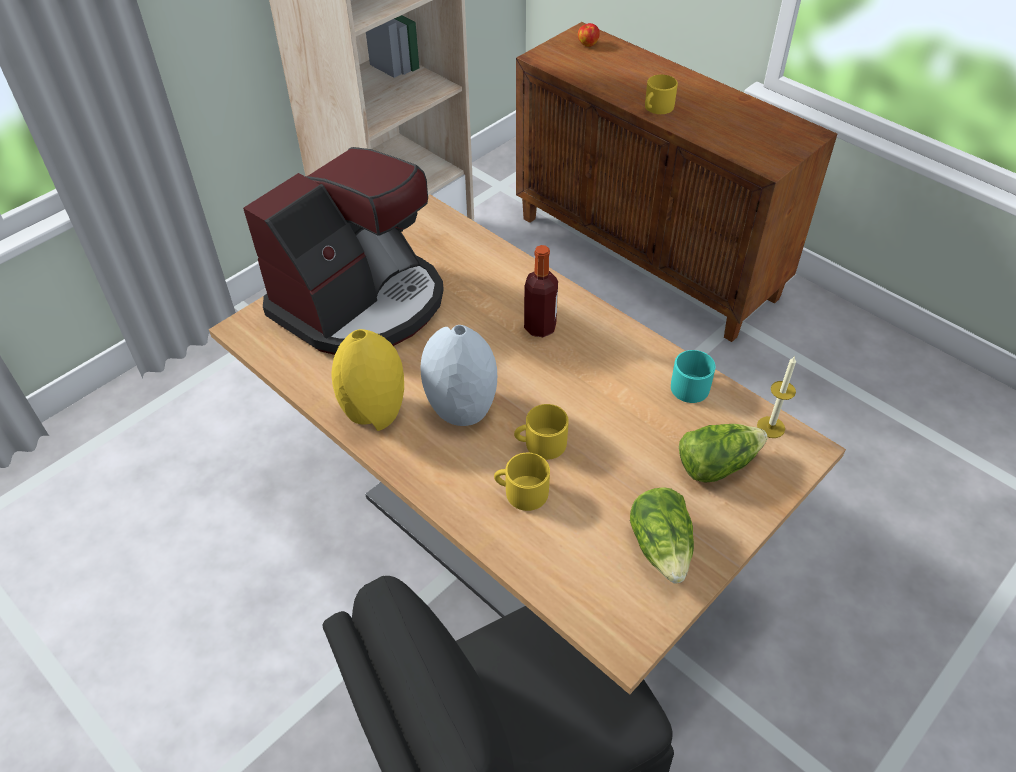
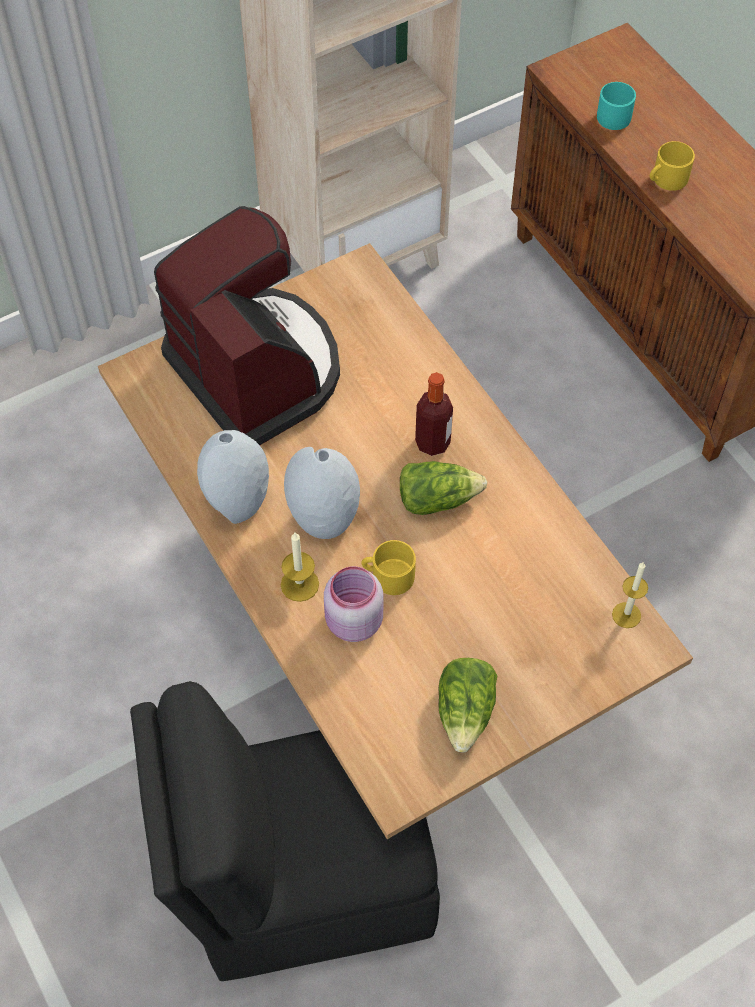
camera: 15 degrees right, 10 degrees up
(361, 303) = (257, 370): coffee machine -> coffee machine turned 90 degrees counterclockwise
(374, 412) = (236, 502): yellow vase -> grey vase
(458, 470) = (299, 584): none -> candle
(521, 492) = (352, 622): yellow mug -> pink jar
(587, 44) = (621, 61): apple -> none
(691, 384) = (565, 547): turquoise mug -> turquoise mug (616, 115)
(716, 464) = (554, 641): lettuce -> lettuce (437, 498)

